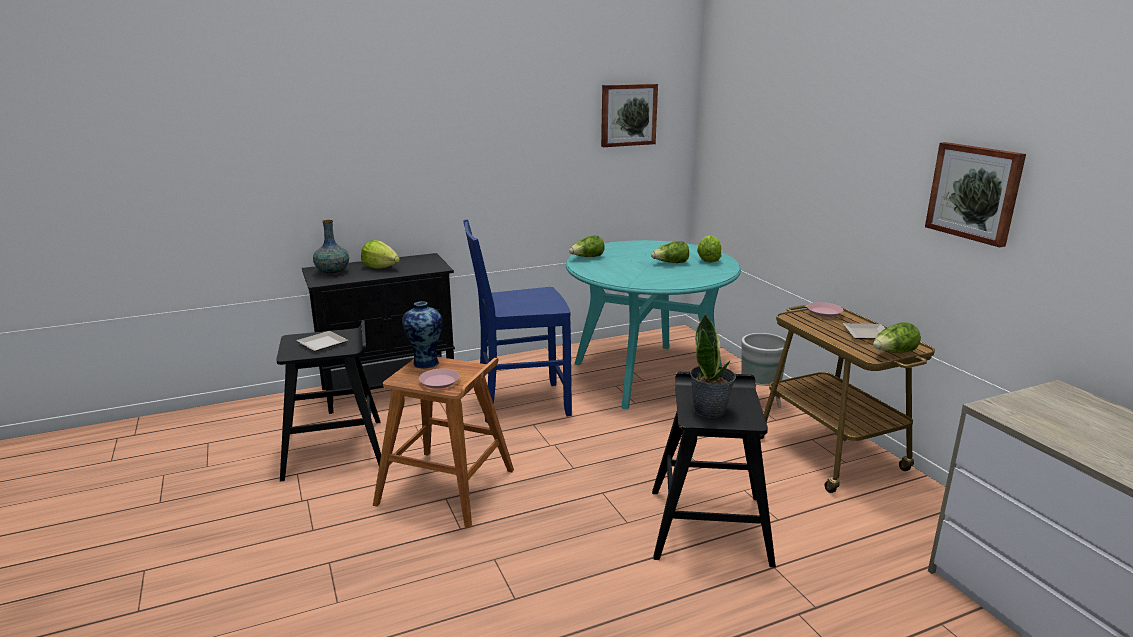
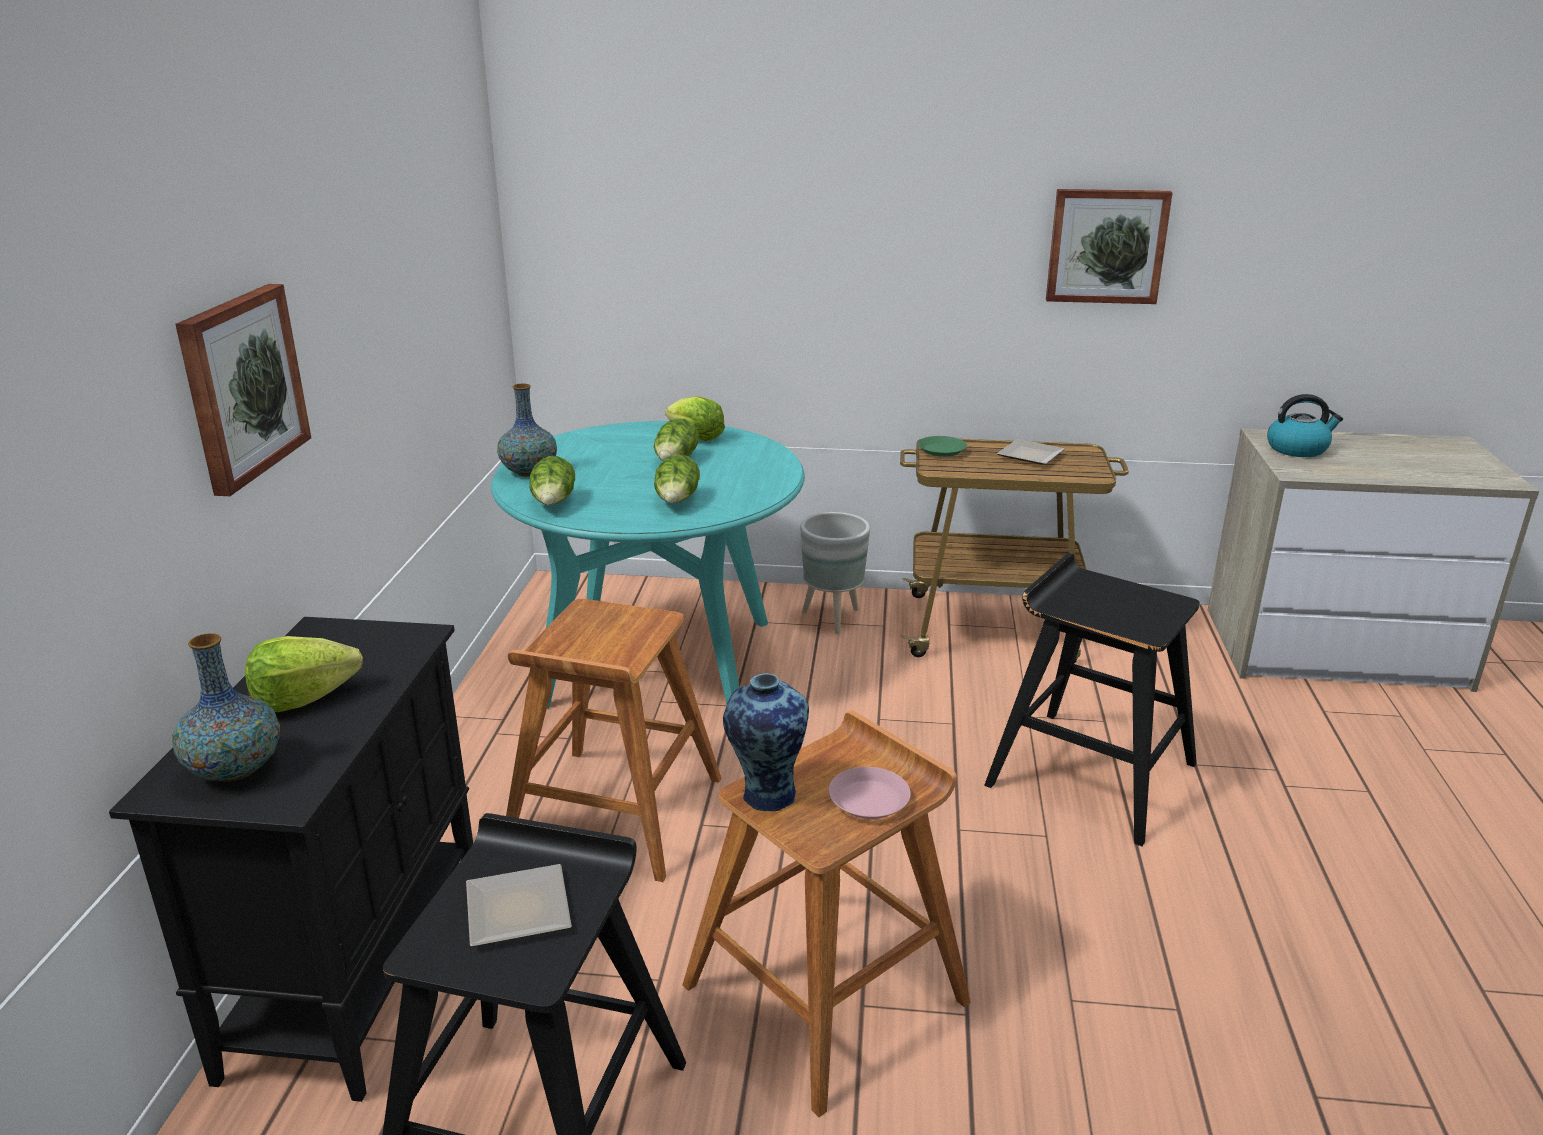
camera: 60 degrees left, 5 degrees up
(520, 403) = (614, 813): blue chair -> brown stool
(612, 247) = (529, 472): none -> vase
(628, 115) = (447, 215): picture -> picture (242, 386)
(710, 410) = (1127, 614): potted plant -> none
(824, 312) = (941, 450): pink plate -> green plate
(894, 353) = (1094, 463): lettuce -> lettuce (677, 501)
(1057, 404) = (1297, 449): none -> kettle

